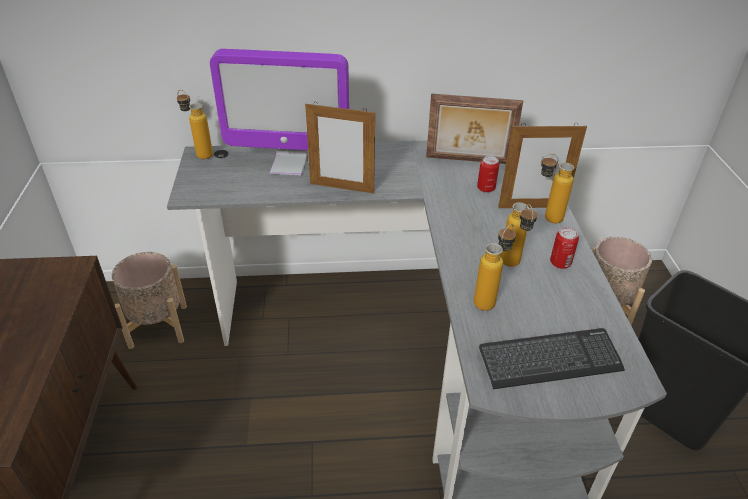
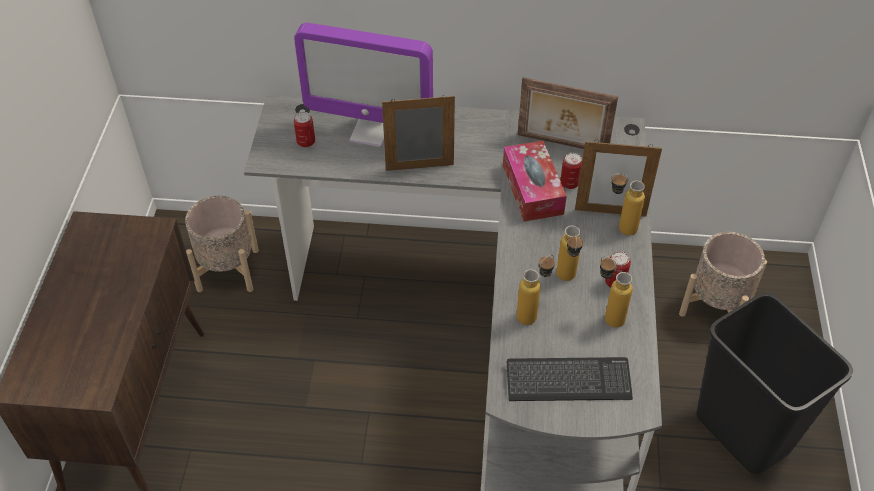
camera: 10 degrees right, 10 degrees up
(199, 153) = (280, 107): bottle -> bottle (607, 315)
(227, 177) = (306, 142): none -> can
(341, 188) = (419, 167): picture frame -> picture frame turned 150 degrees clockwise
(453, 196) = (532, 189): none -> tissue box

